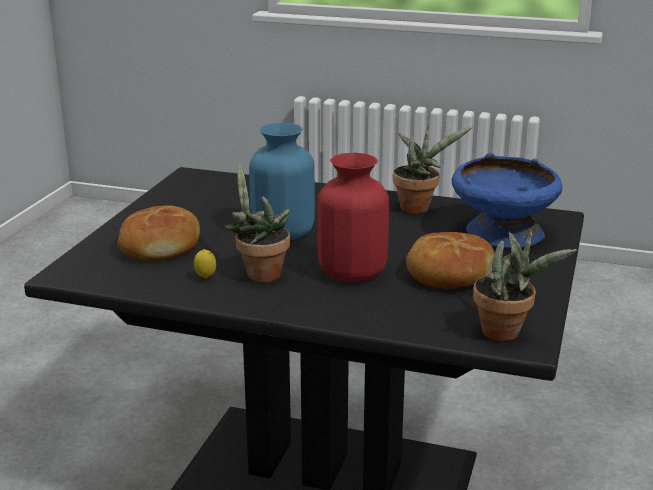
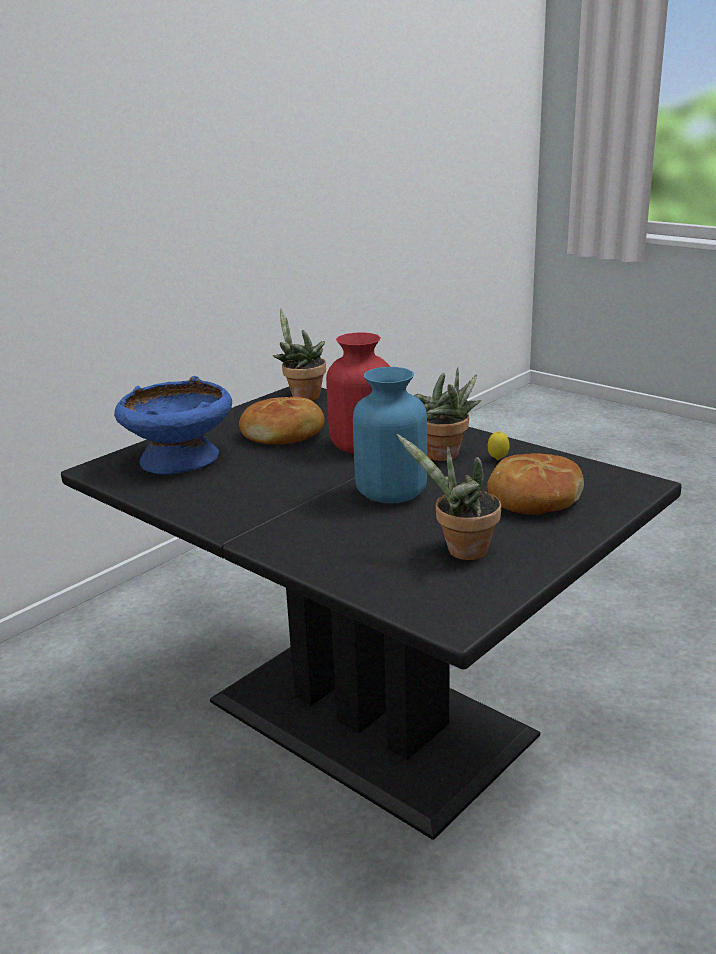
camera: 155 degrees left, 0 degrees up
(418, 207) = (210, 501): potted plant -> potted plant (461, 551)

